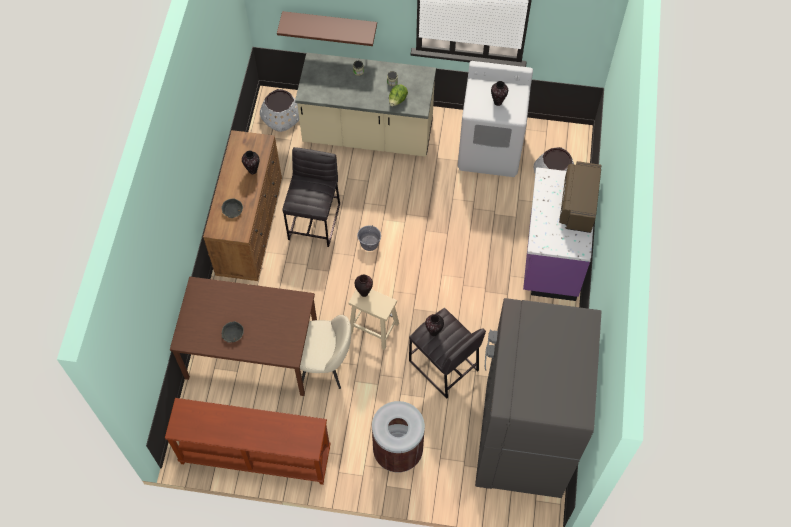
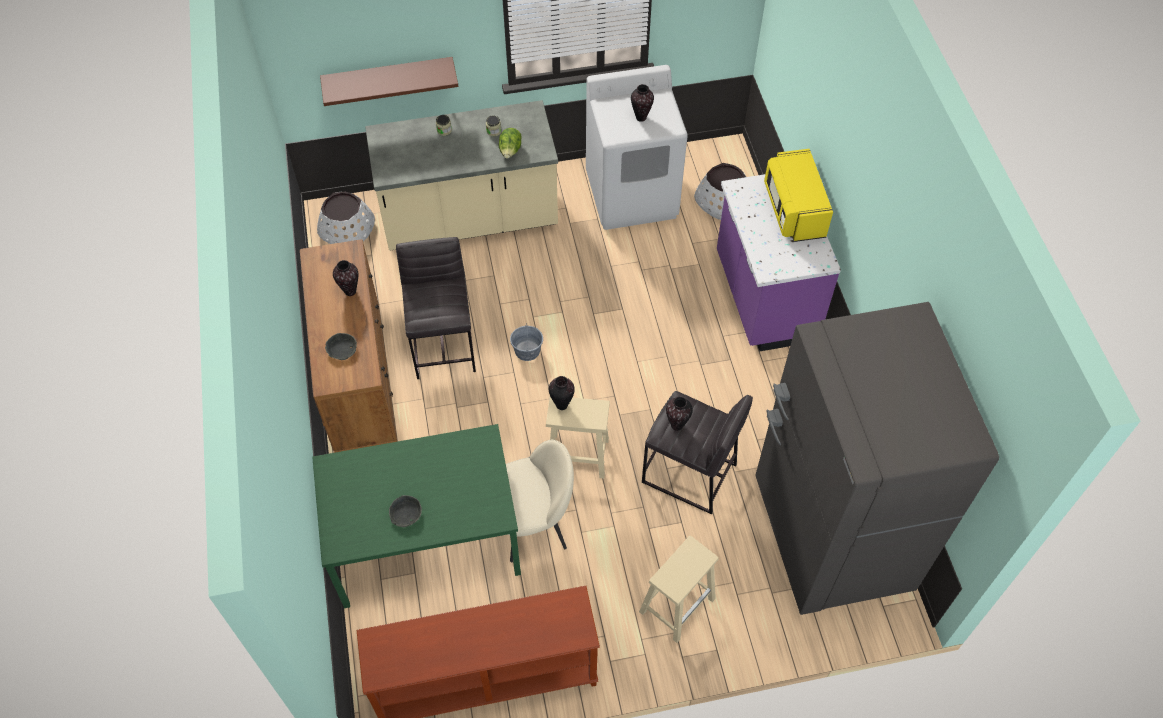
camera: 20 degrees left, 5 degrees down
(253, 352) = (427, 539): brown dining table -> green dining table
(398, 451) = (677, 604): brown trash can -> beige stool
(578, 205) = (793, 210): brown microwave -> yellow microwave

